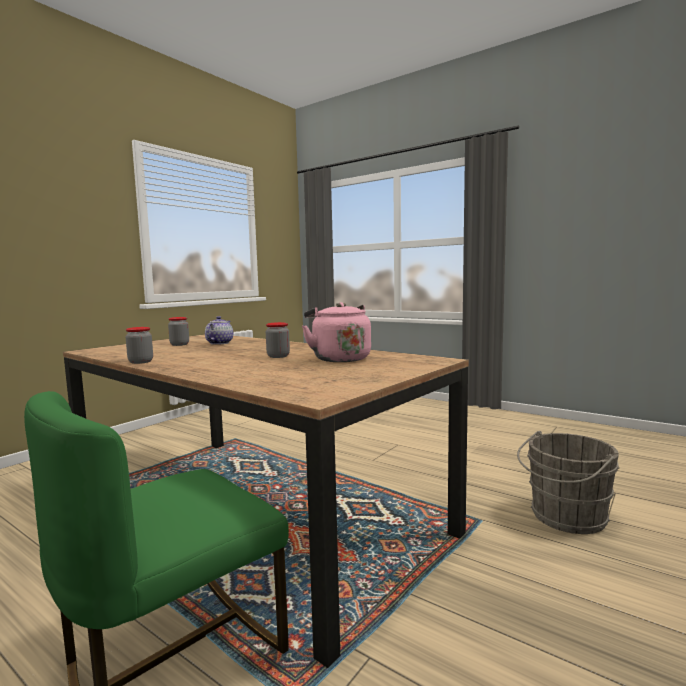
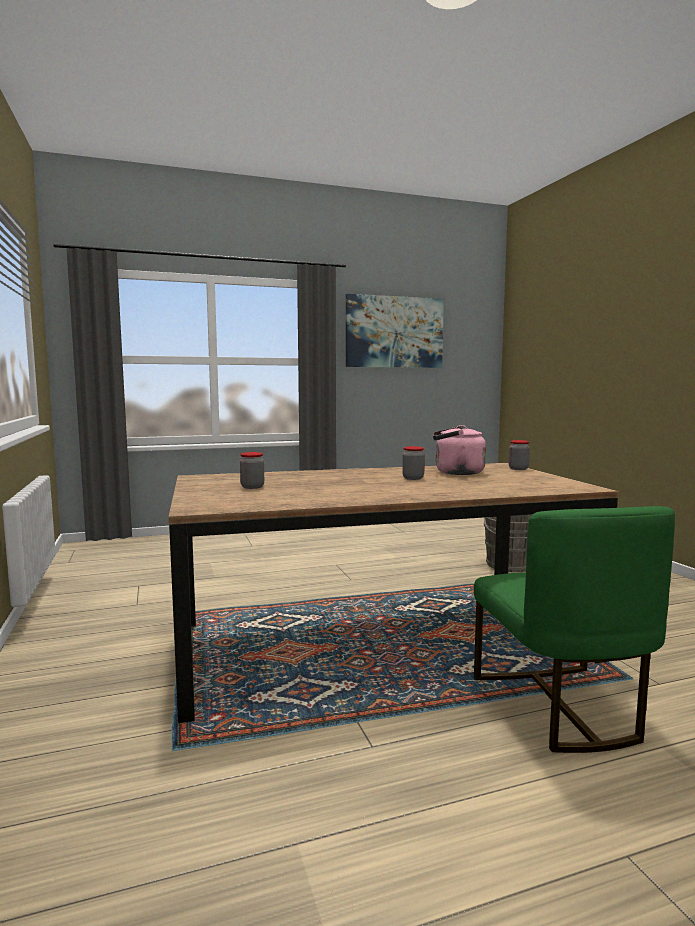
camera: 55 degrees left, 0 degrees up
(140, 362) = (354, 501): jar -> jar (518, 469)
(219, 343) = (281, 480): teapot -> none
(593, 193) = (394, 332): none -> picture

